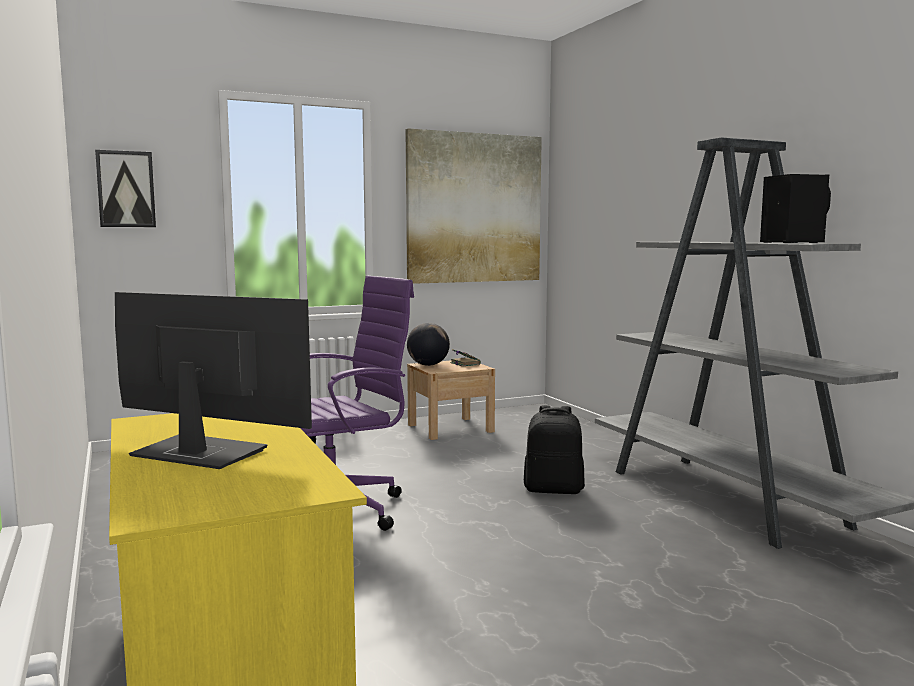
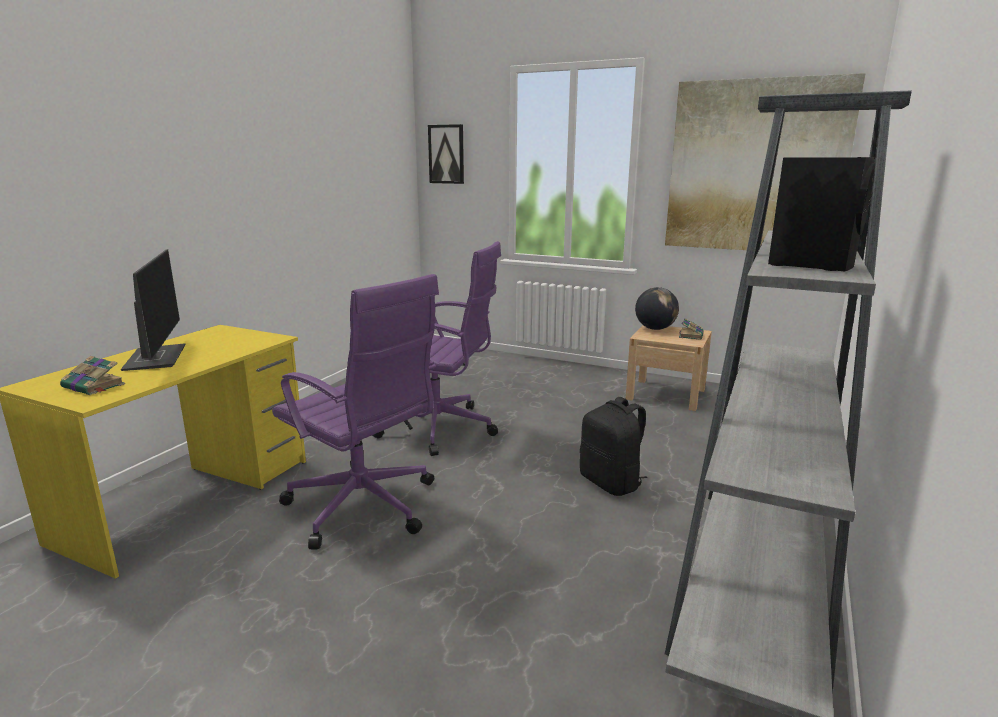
camera: 50 degrees right, 10 degrees up
(257, 485) = (94, 386): none -> book
(434, 586) = (364, 507): none -> purple office chair

